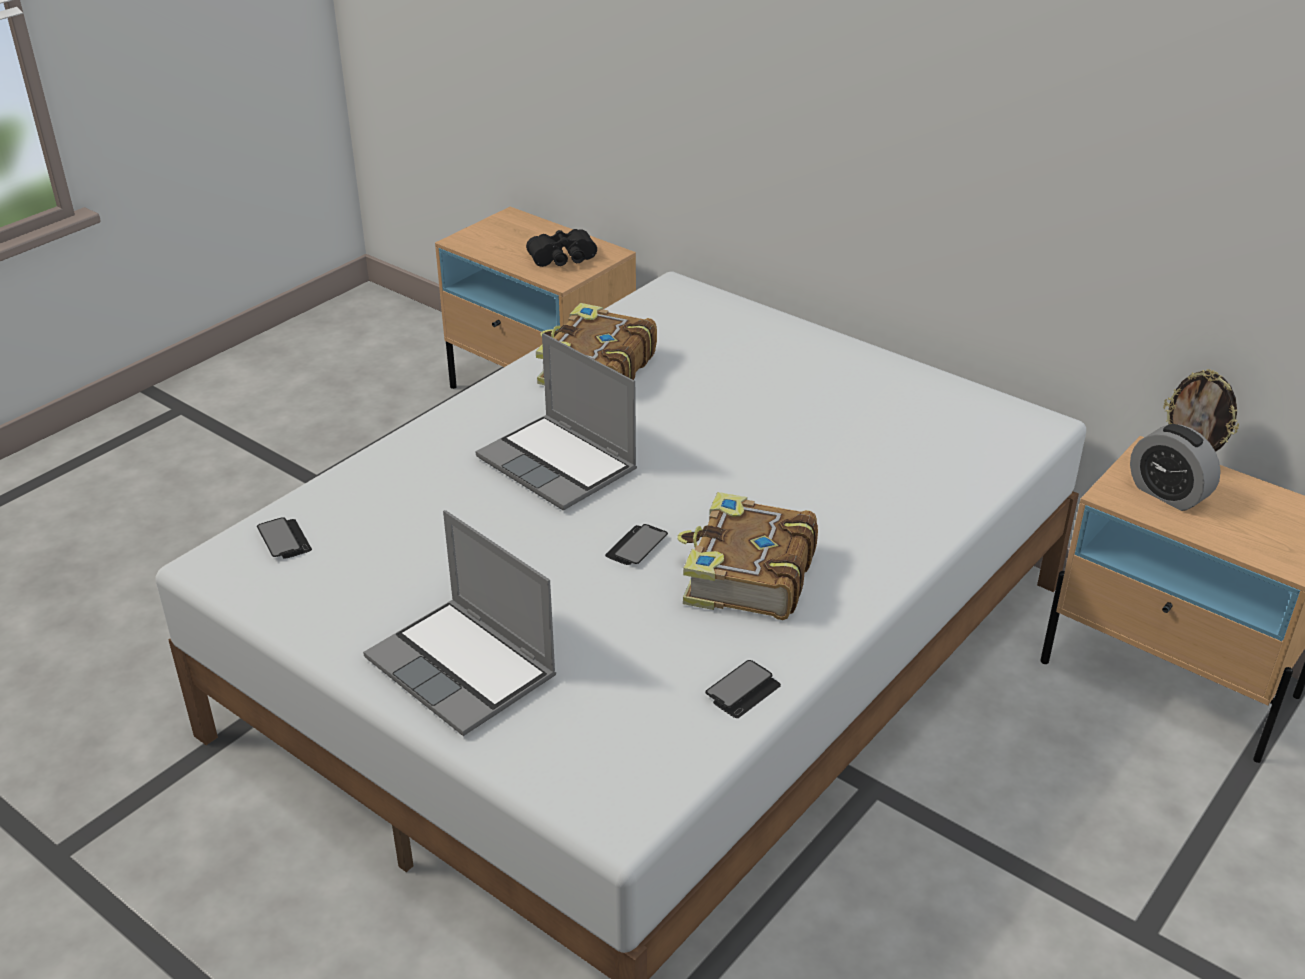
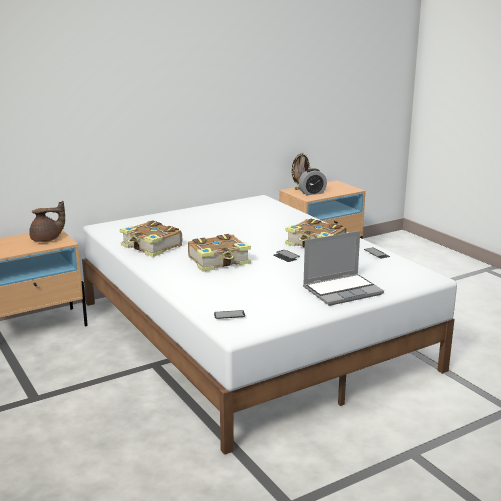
camera: 70 degrees left, 15 degrees down
(559, 465) = (219, 261): laptop -> book
(564, 260) = (47, 239): black binoculars -> brown teapot

